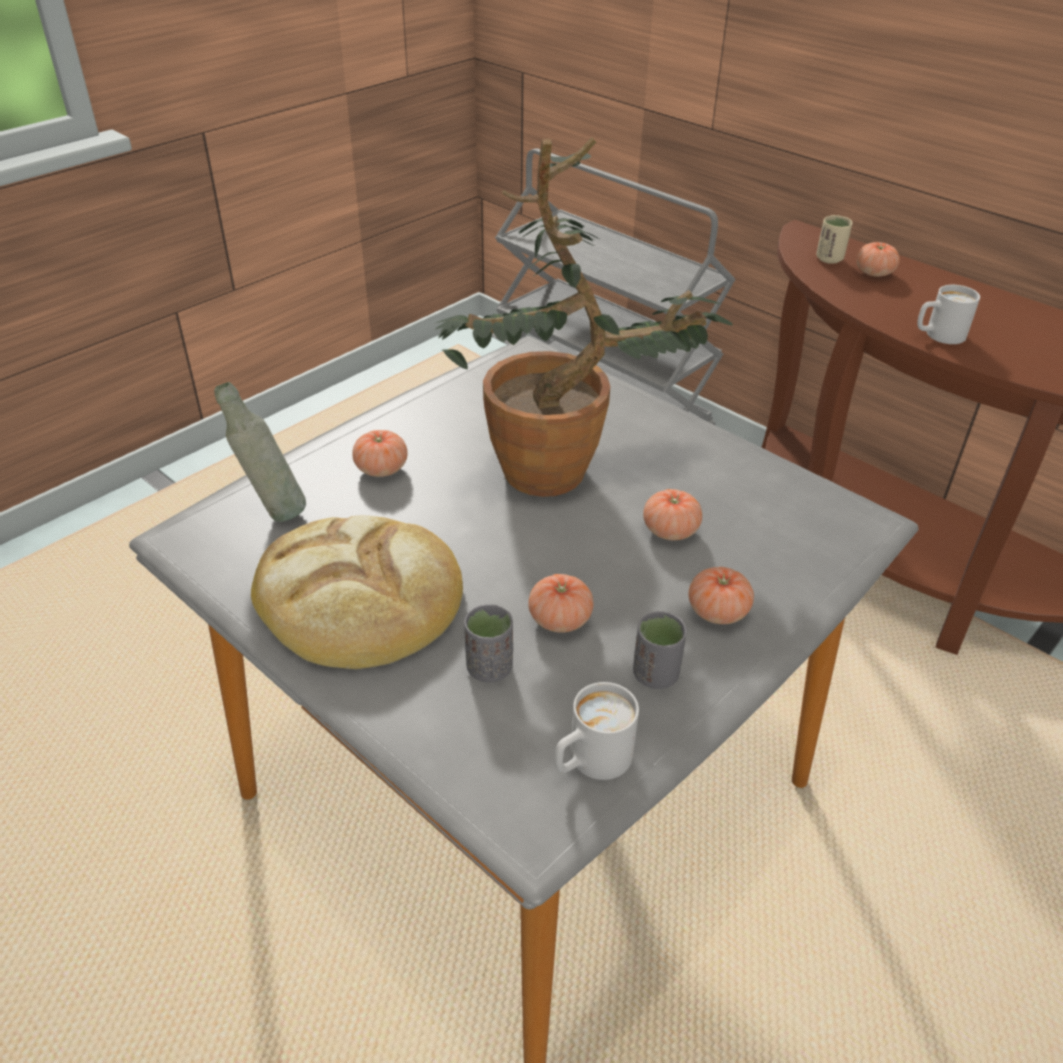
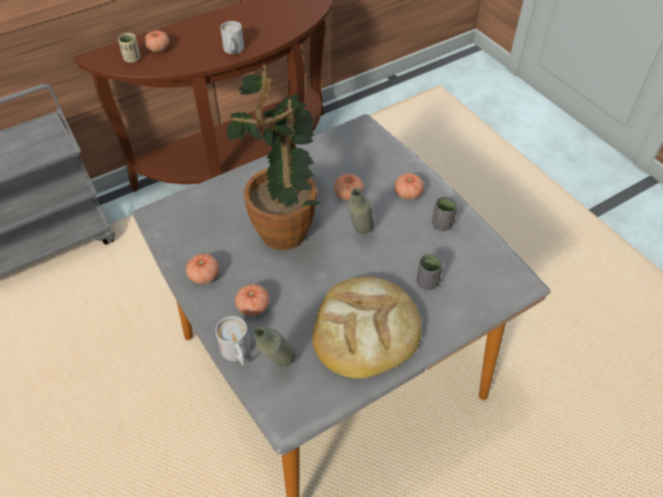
camera: 75 degrees left, 10 degrees up
(560, 619) = (400, 250): tomato -> tomato (204, 276)
(575, 559) = (360, 235): none -> grey bottle
(590, 762) = (487, 258): white mug -> white mug (237, 354)

